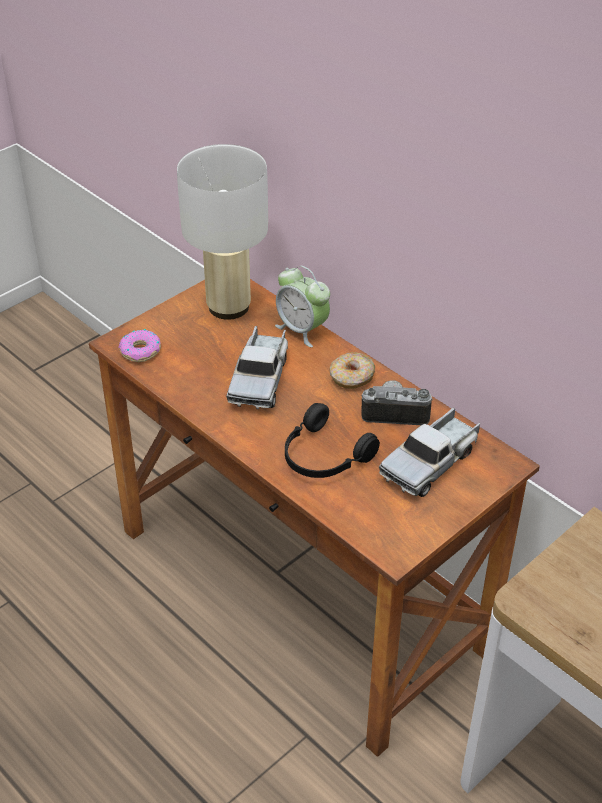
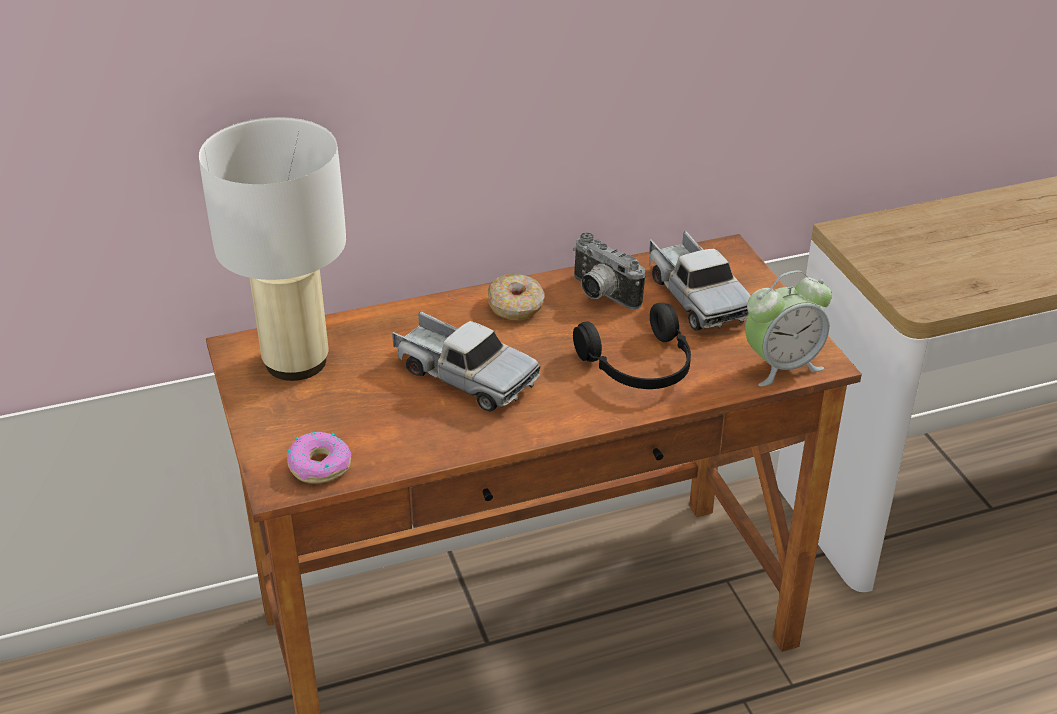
camera: 65 degrees left, 5 degrees down
(302, 330) = (397, 316): alarm clock -> alarm clock (781, 365)
(395, 413) = (600, 295): camera -> camera turned 75 degrees counterclockwise

